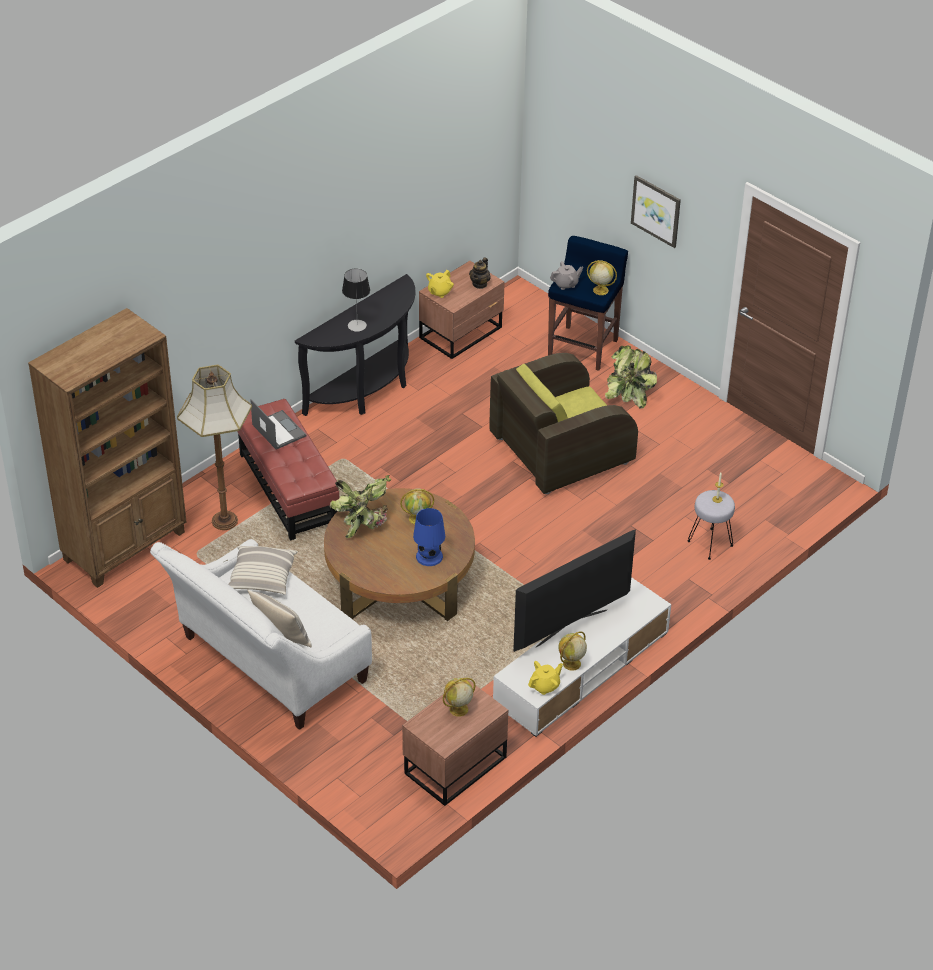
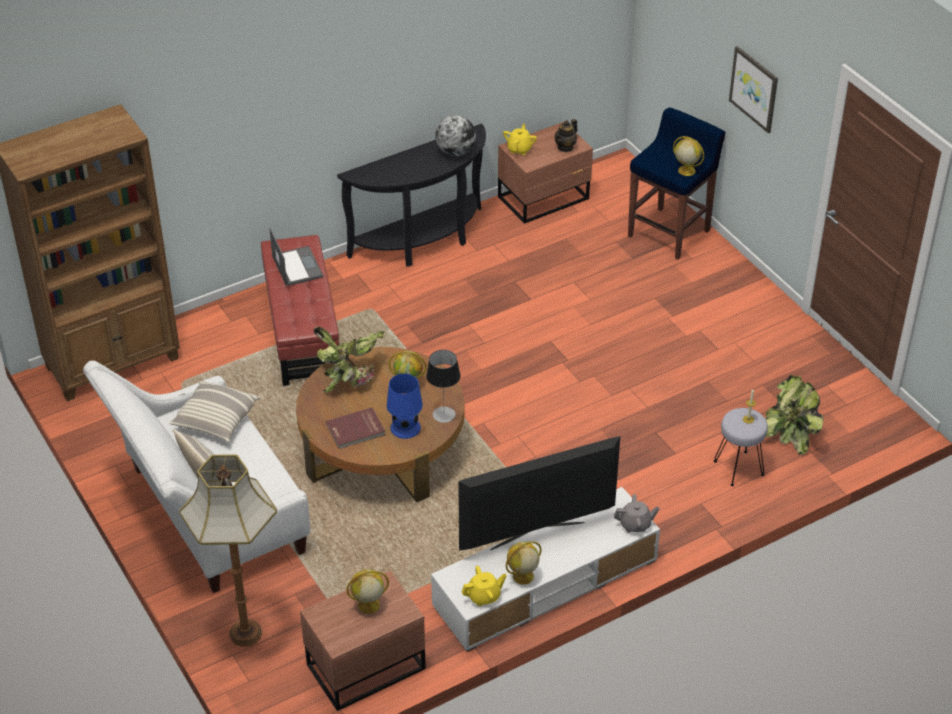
camera: 15 degrees right, 0 degrees up
(224, 521) = (223, 354): floor lamp -> floor lamp (244, 634)
(357, 325) = (408, 169): table lamp -> table lamp (444, 414)
(387, 566) = (356, 430): none -> red book
(393, 304) = (455, 152): none -> globe
(439, 292) = (519, 149): yellow teapot -> yellow teapot turned 150 degrees clockwise
(560, 450) = (606, 337): brown armchair -> none
(566, 284) = (651, 159): grey teapot -> grey teapot (635, 524)
(628, 392) = (702, 288): potted plant -> potted plant (790, 432)

